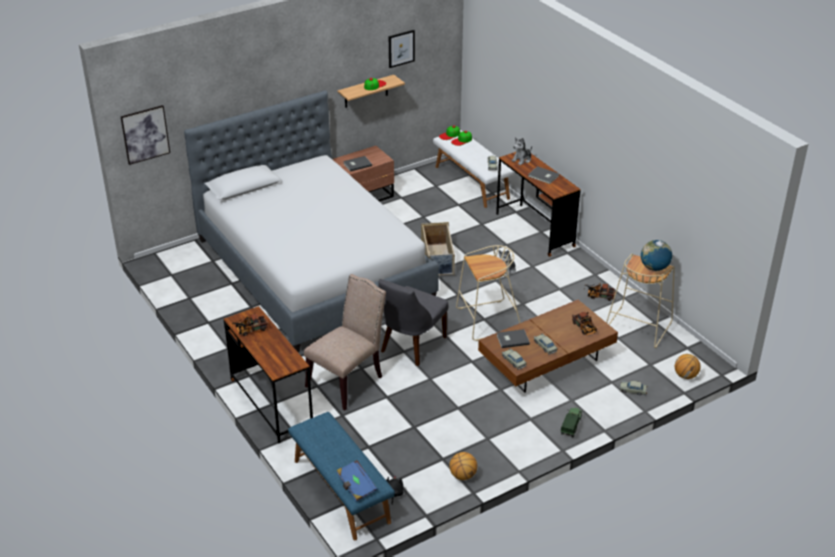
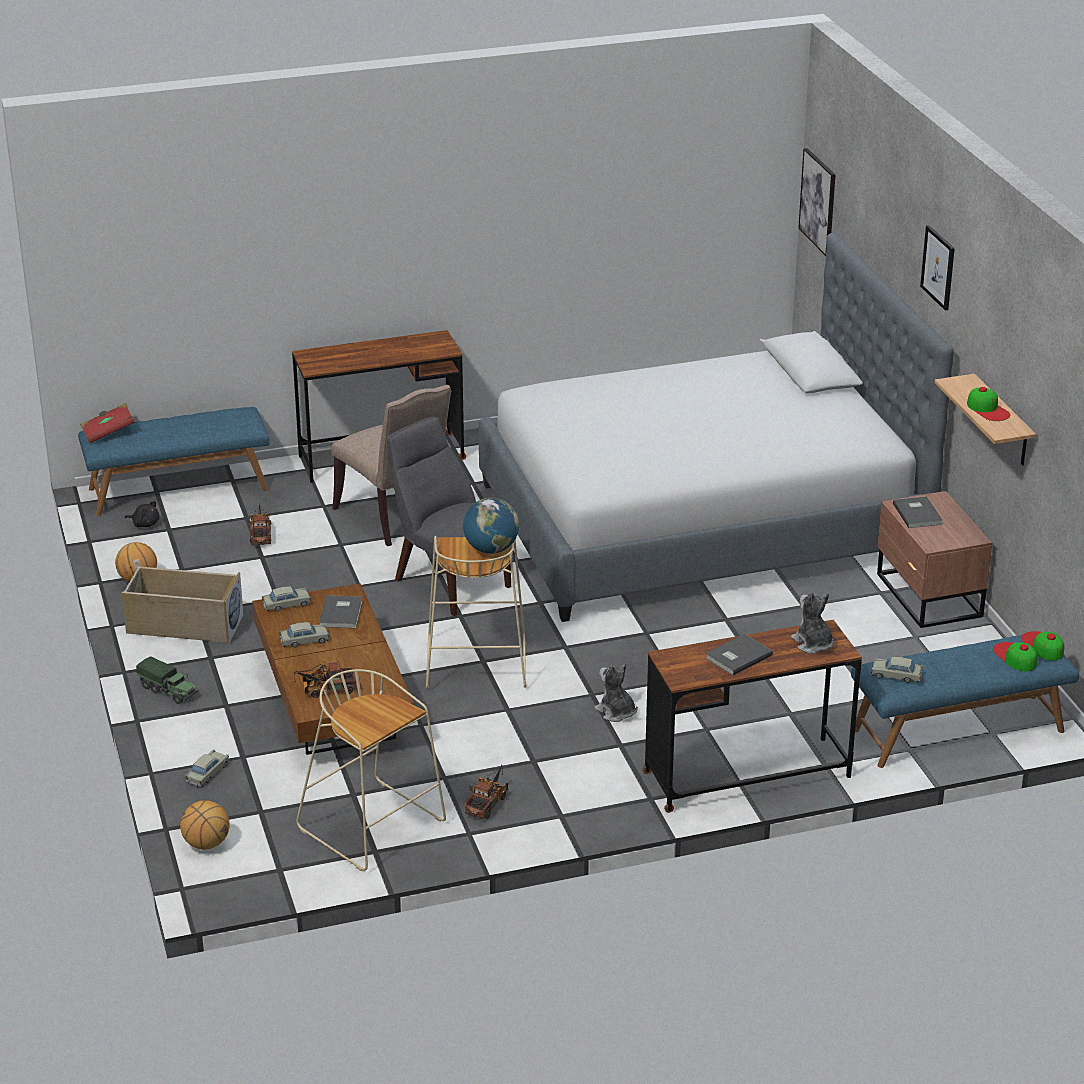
camera: 105 degrees right, 5 degrees down
(250, 330) = (408, 344): toy truck -> toy truck (261, 534)
(356, 487) = (108, 433): blue book -> red book
(401, 48) = (1052, 393): picture -> picture (938, 267)
(438, 260) = (680, 643): beige storage box -> beige storage box (183, 625)
(472, 182) = (958, 731): white bench -> blue bench
(654, 268) = (369, 723): globe -> globe (491, 549)

